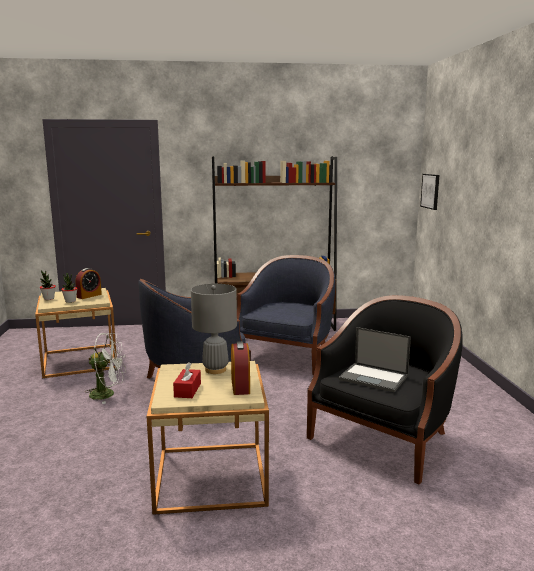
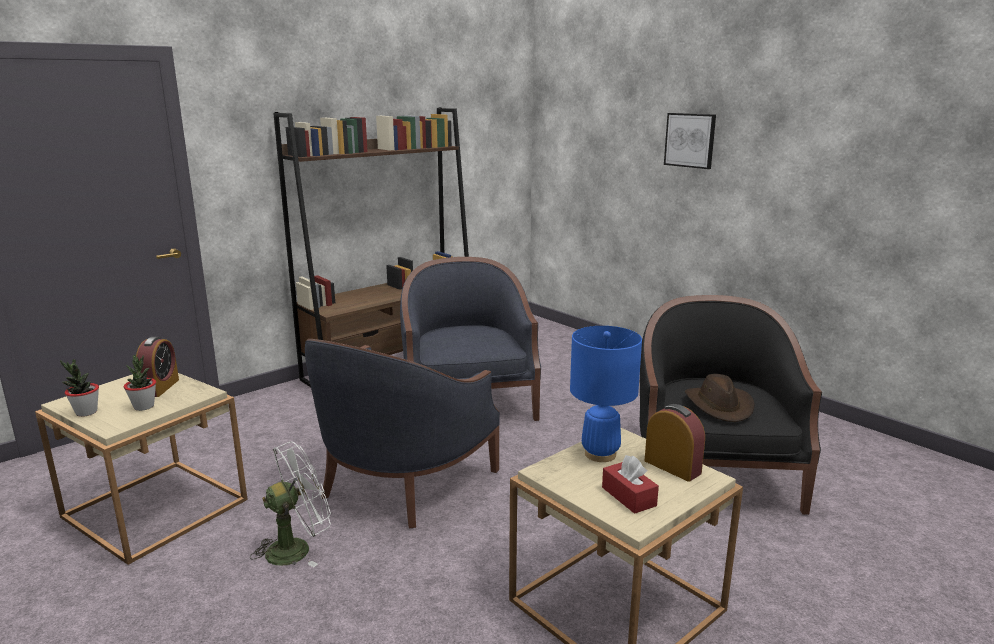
camera: 35 degrees left, 5 degrees up
(215, 369) = (600, 454): grey table lamp -> blue table lamp
(374, 378) = (719, 405): laptop -> brown hat
(430, 191) = (560, 151): picture -> picture (690, 140)

